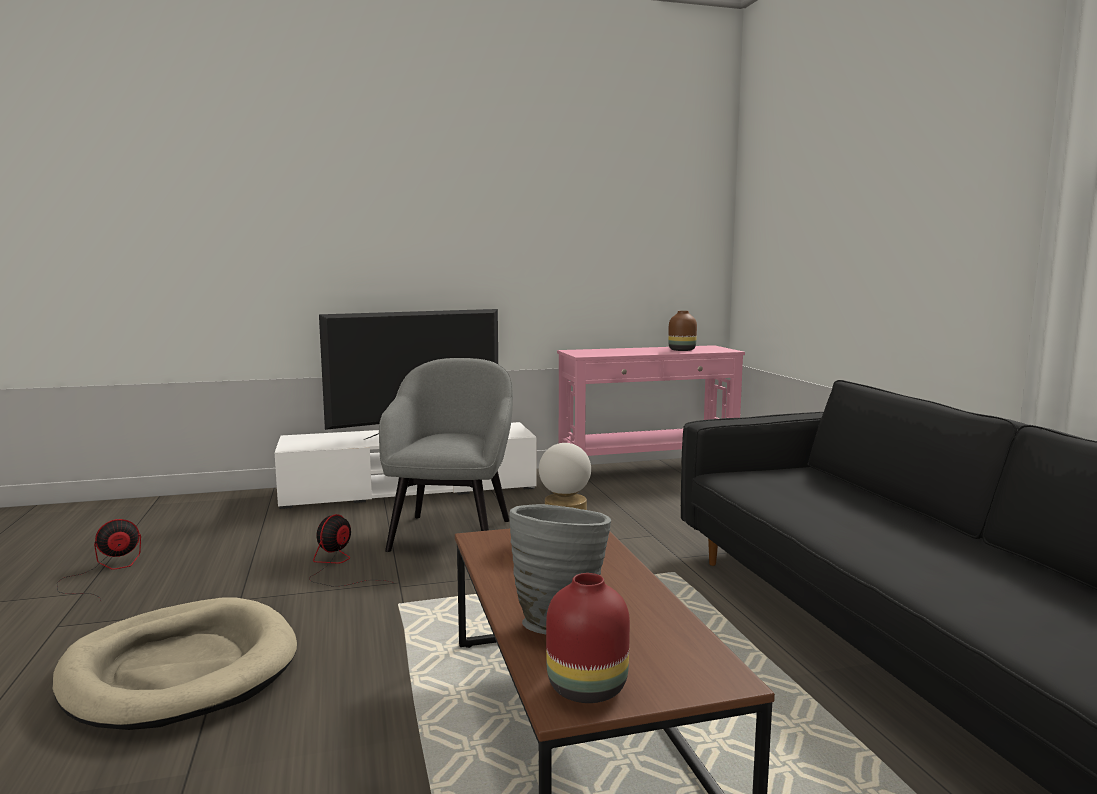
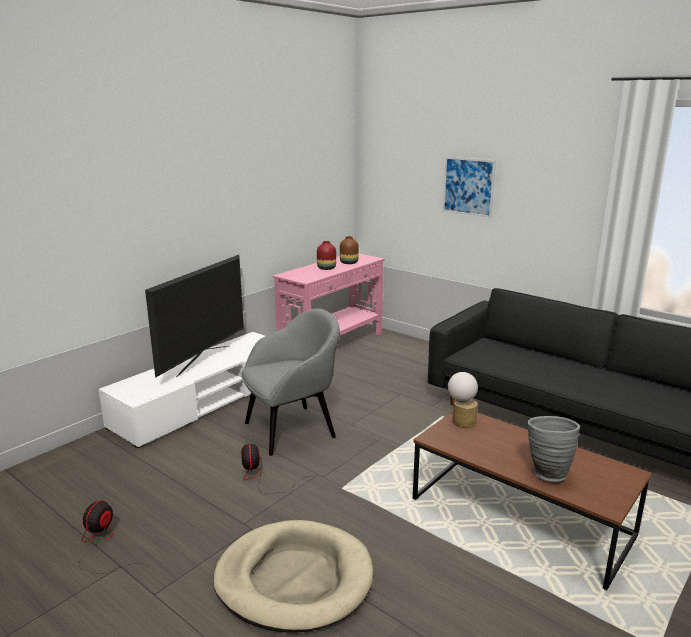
camera: 35 degrees left, 10 degrees up
(452, 533) = (292, 429): grey armchair -> grey armchair turned 90 degrees clockwise
(584, 688) = (603, 498): red vase -> red vase (326, 268)
(852, 223) = (468, 186): none -> picture

